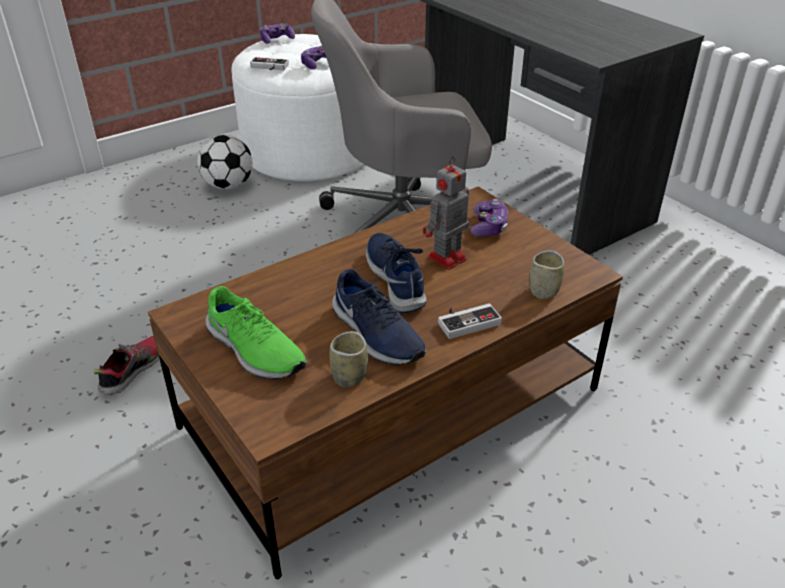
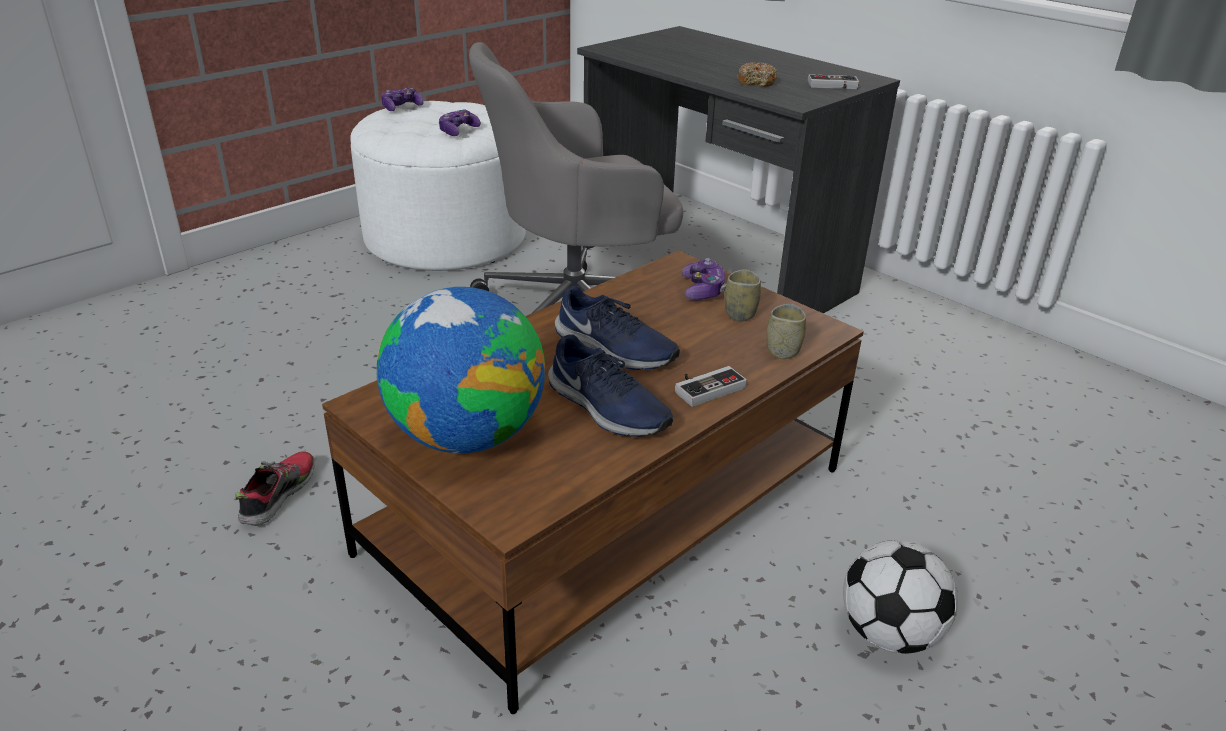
camera: 10 degrees left, 5 degrees down
(228, 185) = (353, 280): football -> football (889, 633)
(254, 350) = (466, 435): green shoe -> globe
(268, 67) = (400, 136): game controller -> game controller (833, 87)
(349, 376) = (588, 454): cup -> cup (740, 314)
(397, 279) = (614, 349): blue shoe -> blue shoe turned 150 degrees clockwise
(445, 259) = (663, 325): toy robot -> none
(568, 34) = (756, 82): none -> donut

